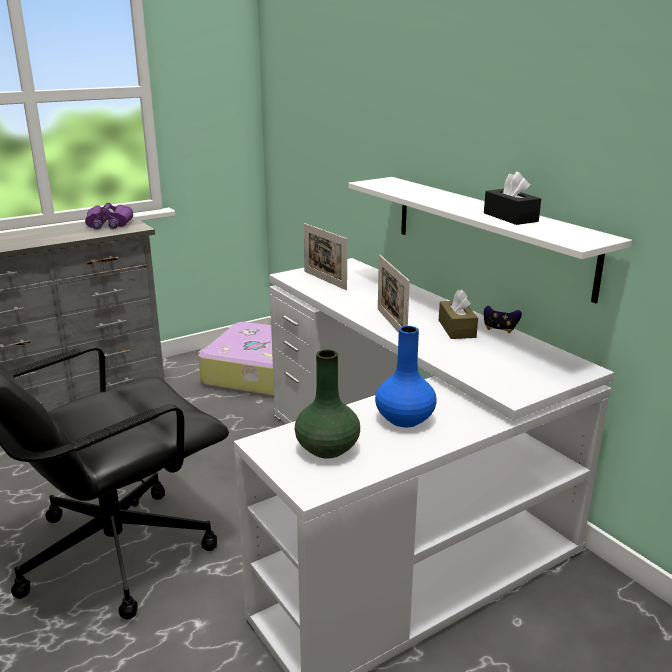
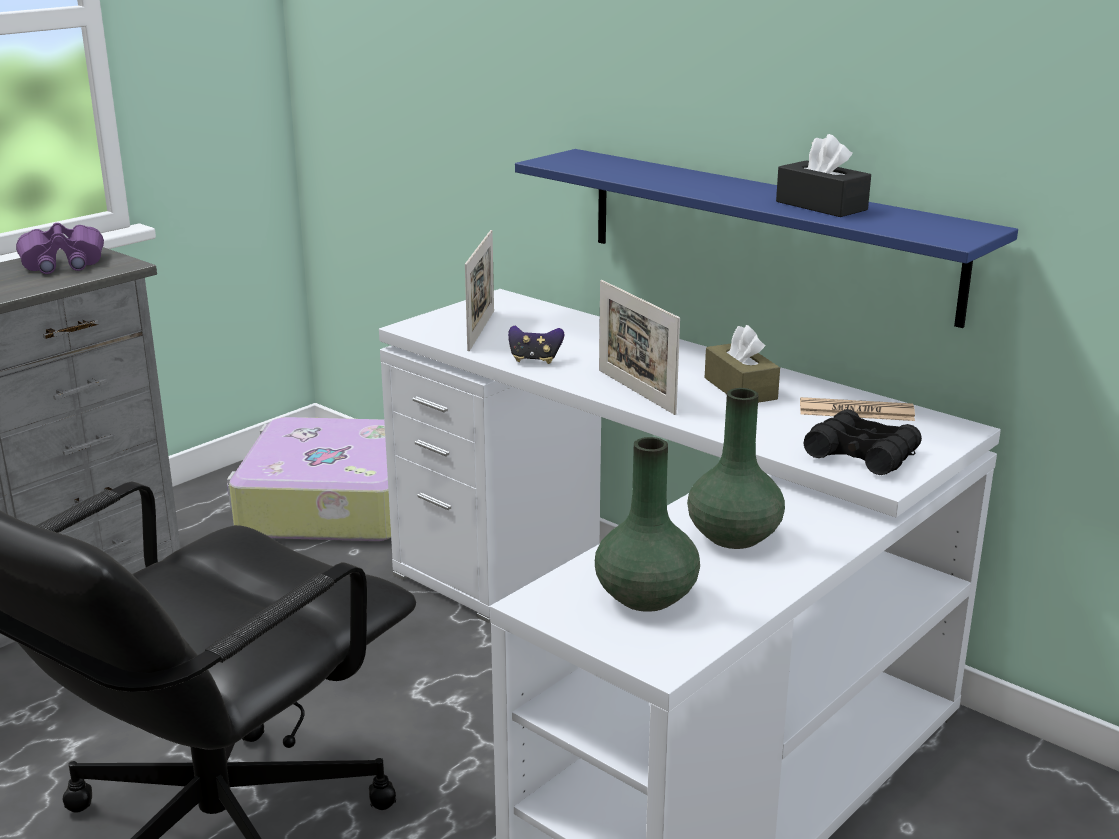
camera: 15 degrees left, 0 degrees up
(325, 280) = (481, 330): picture frame -> picture frame turned 120 degrees counterclockwise
(404, 419) = (732, 536): blue vase -> green vase
(488, 233) = (766, 232): white shelf -> blue shelf
(499, 329) = (804, 383): game controller -> game controller (534, 360)
(508, 378) = (861, 455): none -> black binoculars
(522, 350) = (856, 411): none -> newspaper

